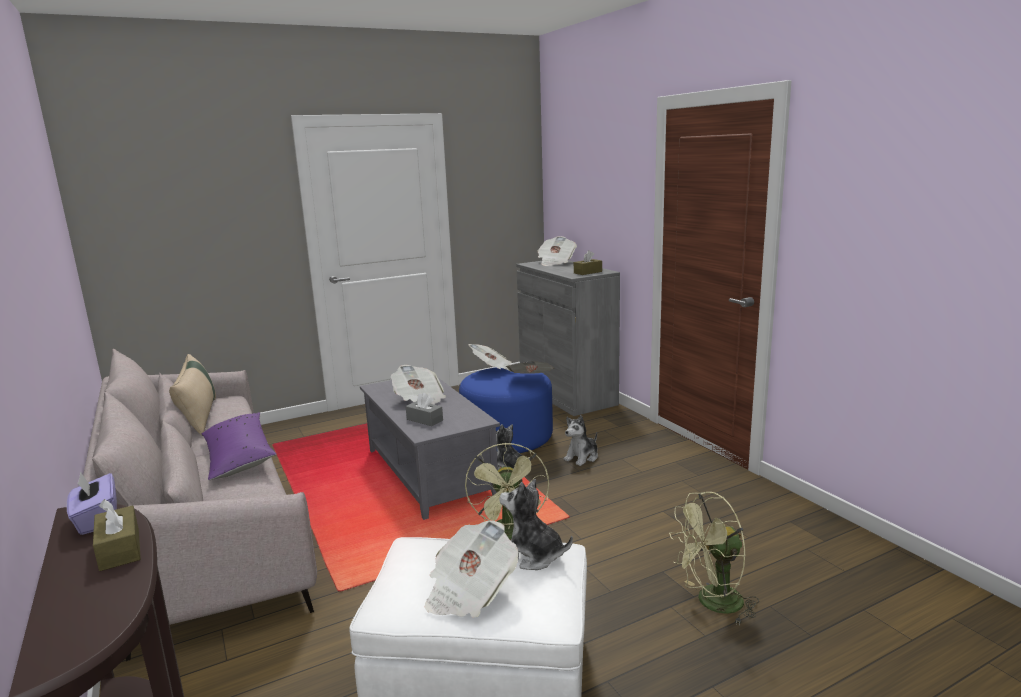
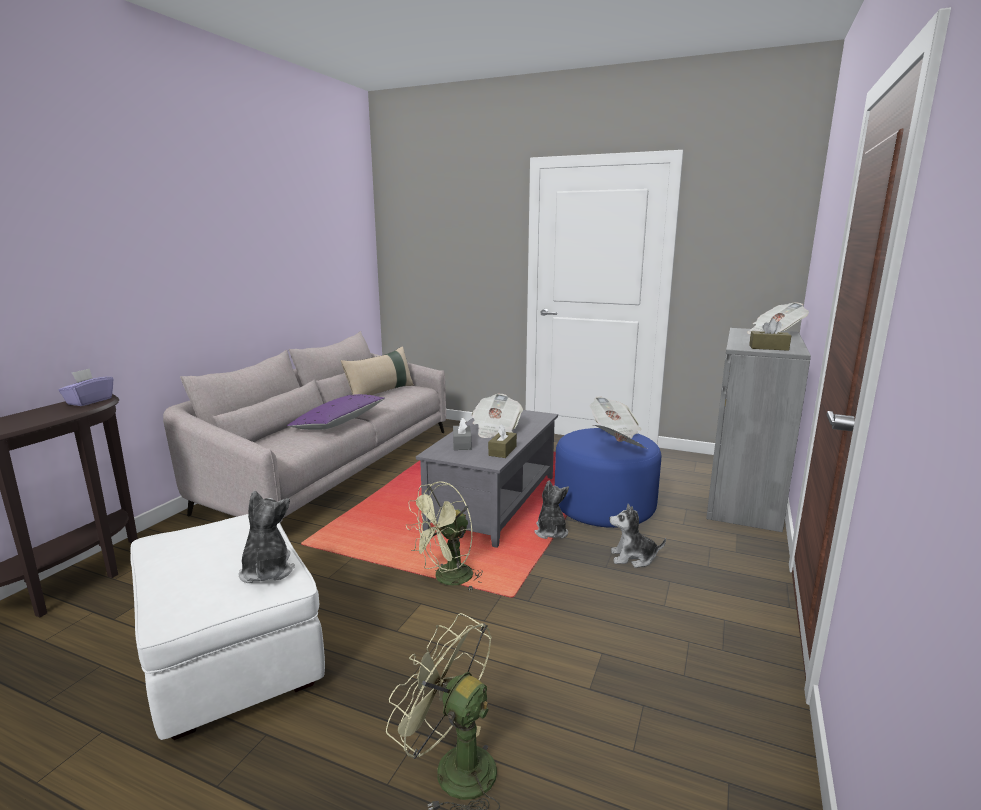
camera: 50 degrees right, 0 degrees up
(120, 549) = (49, 416): brown tissue box -> brown tissue box (502, 451)
(469, 591) = (190, 563): newspaper -> none

